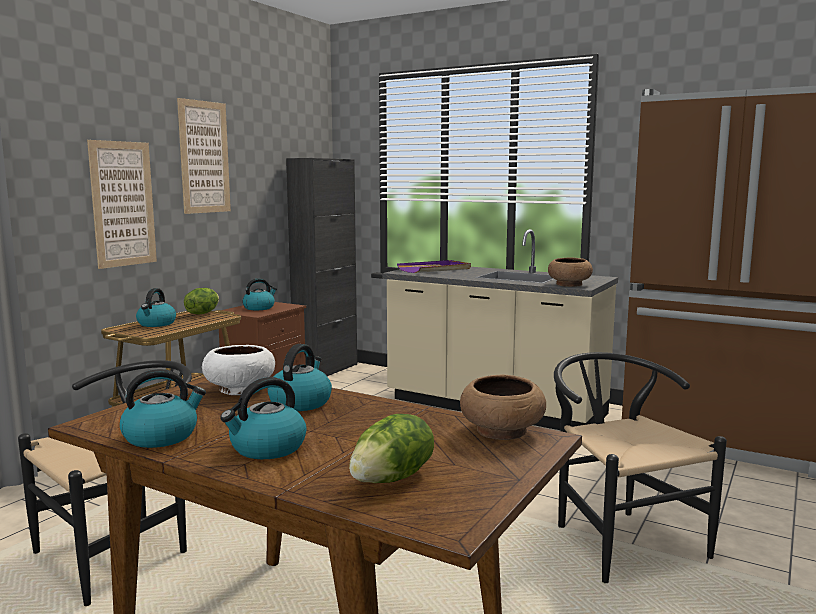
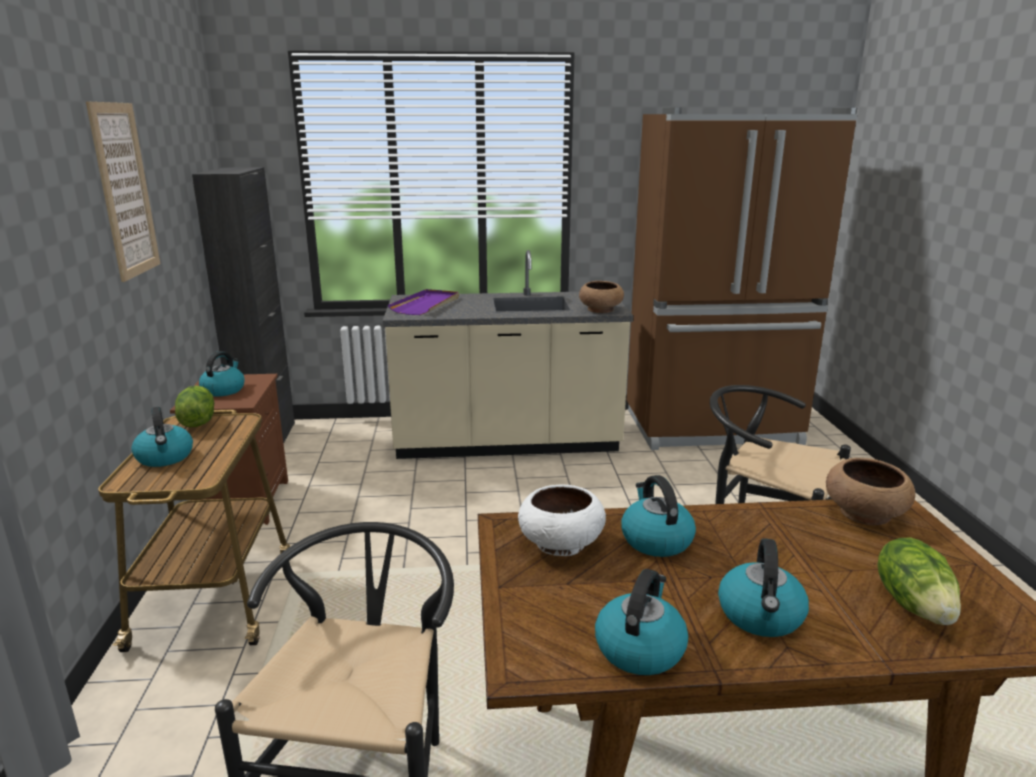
camera: 35 degrees left, 10 degrees up
(123, 204) = (63, 287): picture -> none

